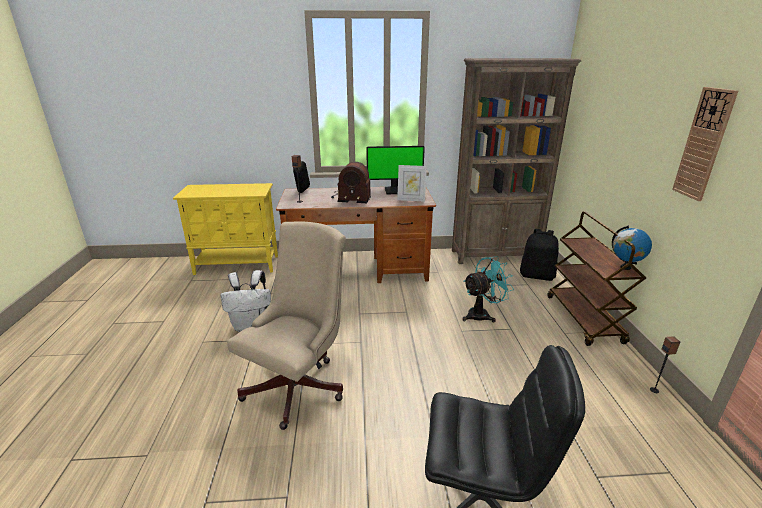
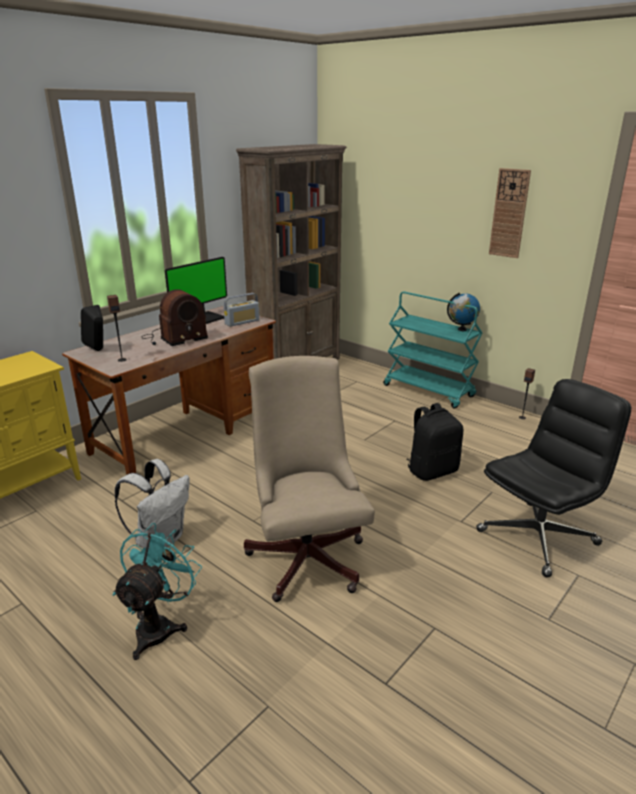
camera: 45 degrees left, 0 degrees up
(411, 199) = (242, 322): picture frame -> radio
(482, 314) = (360, 420): turquoise fan -> turquoise fan (159, 626)
(537, 276) = (353, 371): black backpack -> black backpack (432, 471)
(584, 319) = (429, 391): brown cart -> turquoise cart

